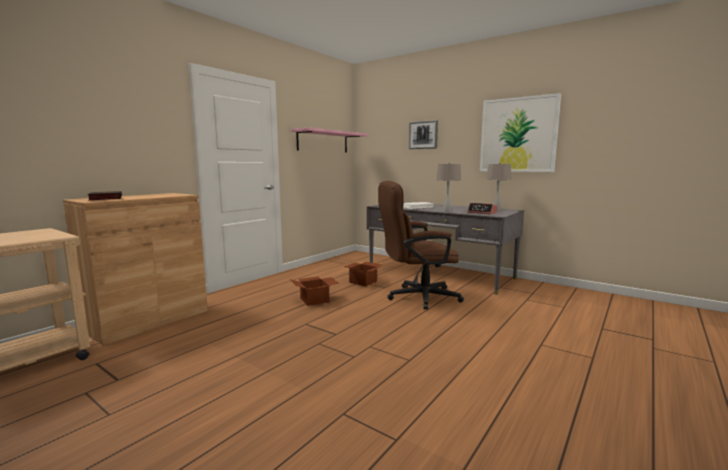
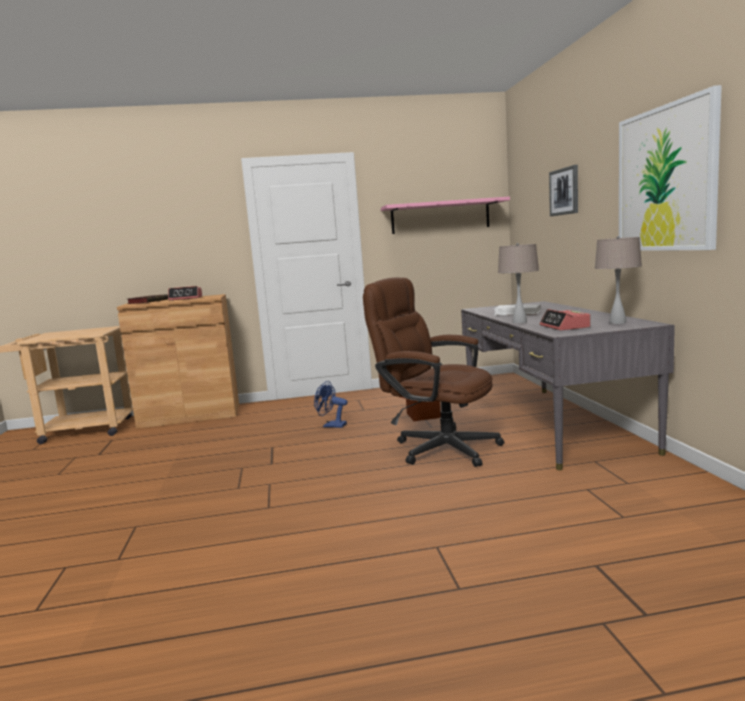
camera: 45 degrees right, 0 degrees up
(148, 196) = (186, 298): none -> alarm clock
(315, 300) = (331, 426): cardboard box -> blue fan

